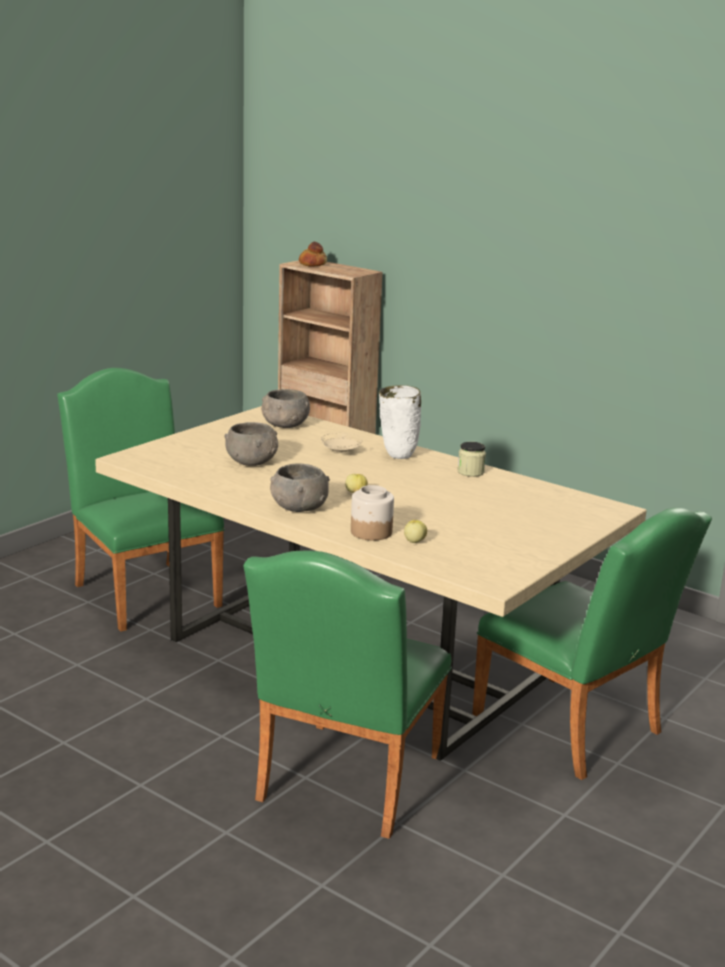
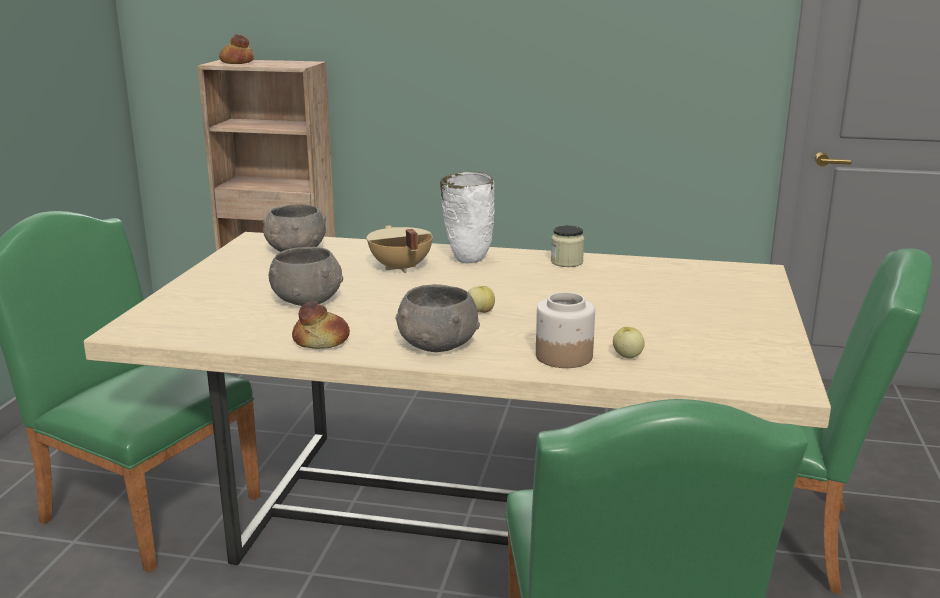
camera: 25 degrees left, 0 degrees up
(230, 489) = (321, 341): none -> bread
(341, 452) = (399, 268): beige plate -> beige cooking pot

